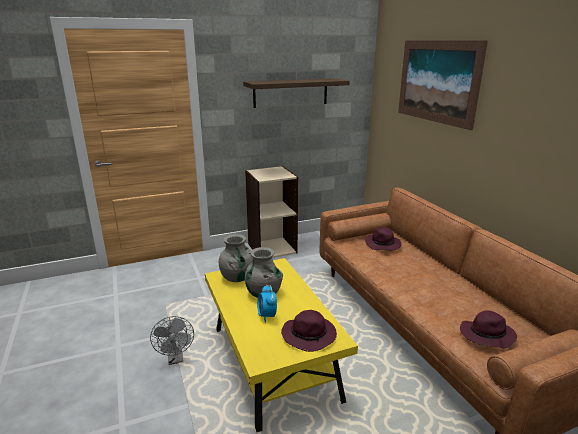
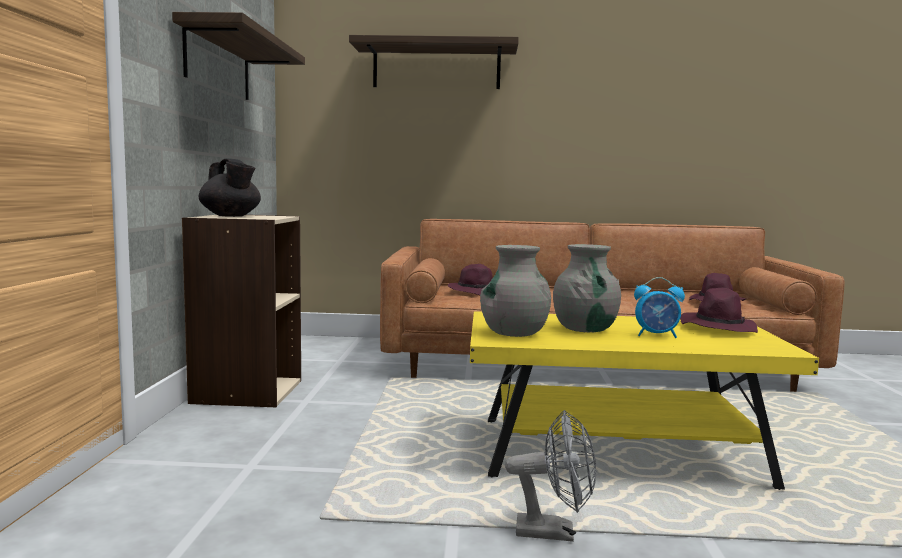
camera: 65 degrees left, 15 degrees down
(266, 172) = (231, 216): none -> black teapot
(437, 81) = (436, 67): picture -> shelf

